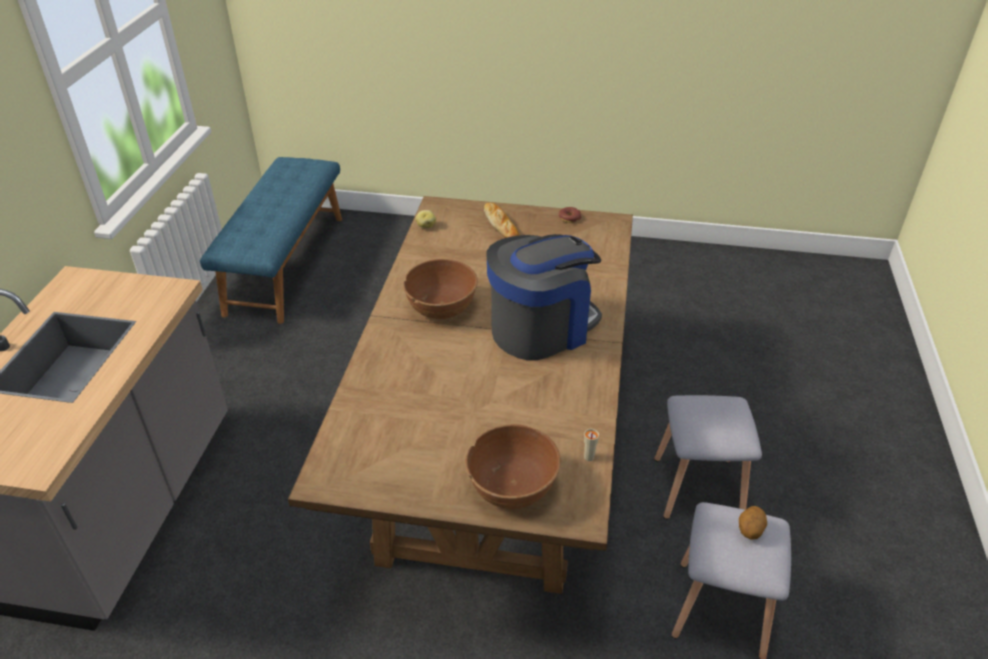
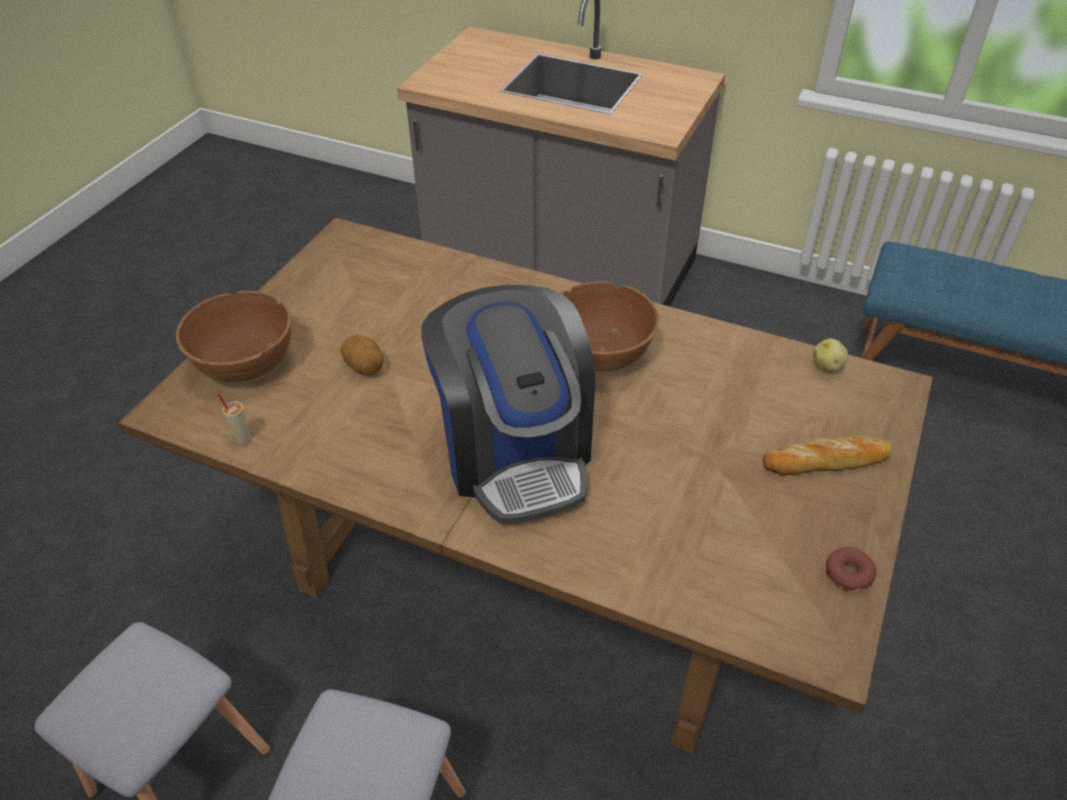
camera: 105 degrees right, 5 degrees up
(749, 530) = (136, 711): potato -> potato (365, 367)

